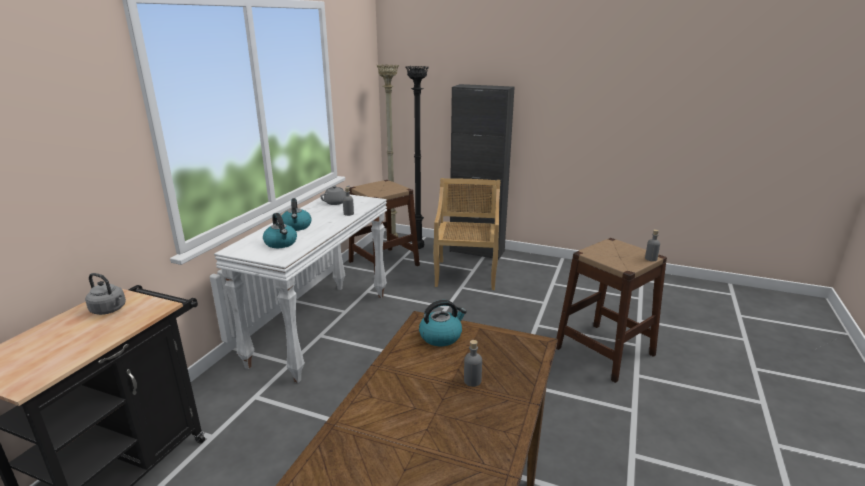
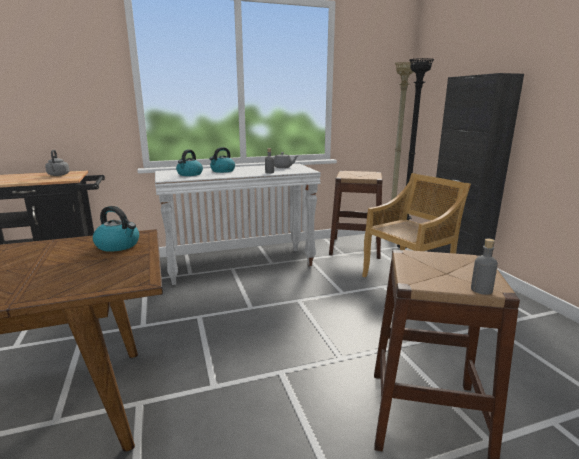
camera: 50 degrees right, 5 degrees down
(472, 381) = (43, 272): grey bottle -> none

